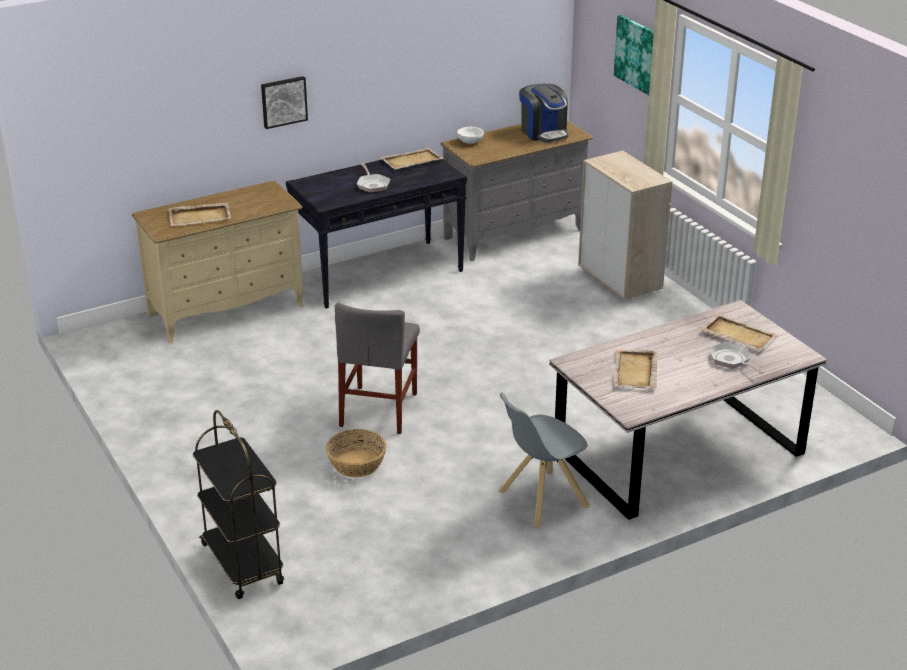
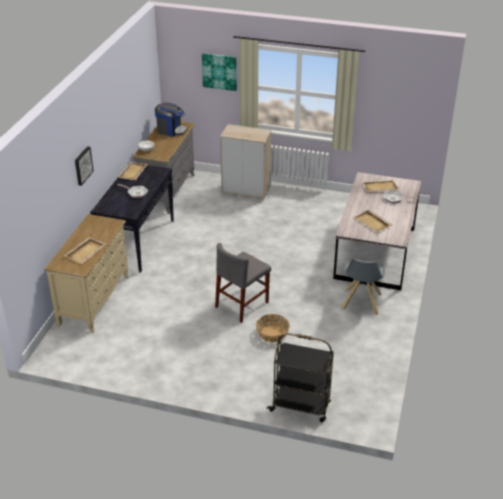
camera: 45 degrees left, 5 degrees up
(379, 409) = (242, 304): grey chair -> grey chair turned 75 degrees clockwise

